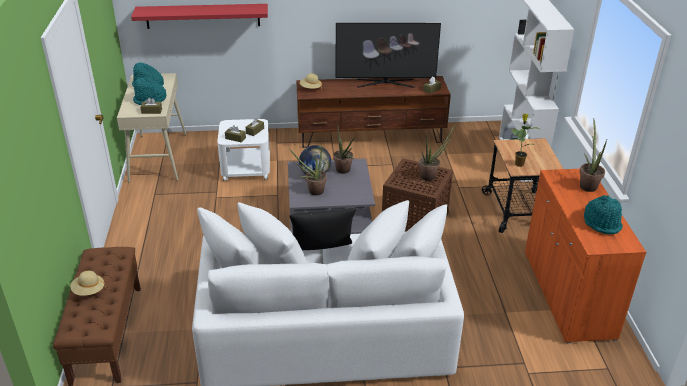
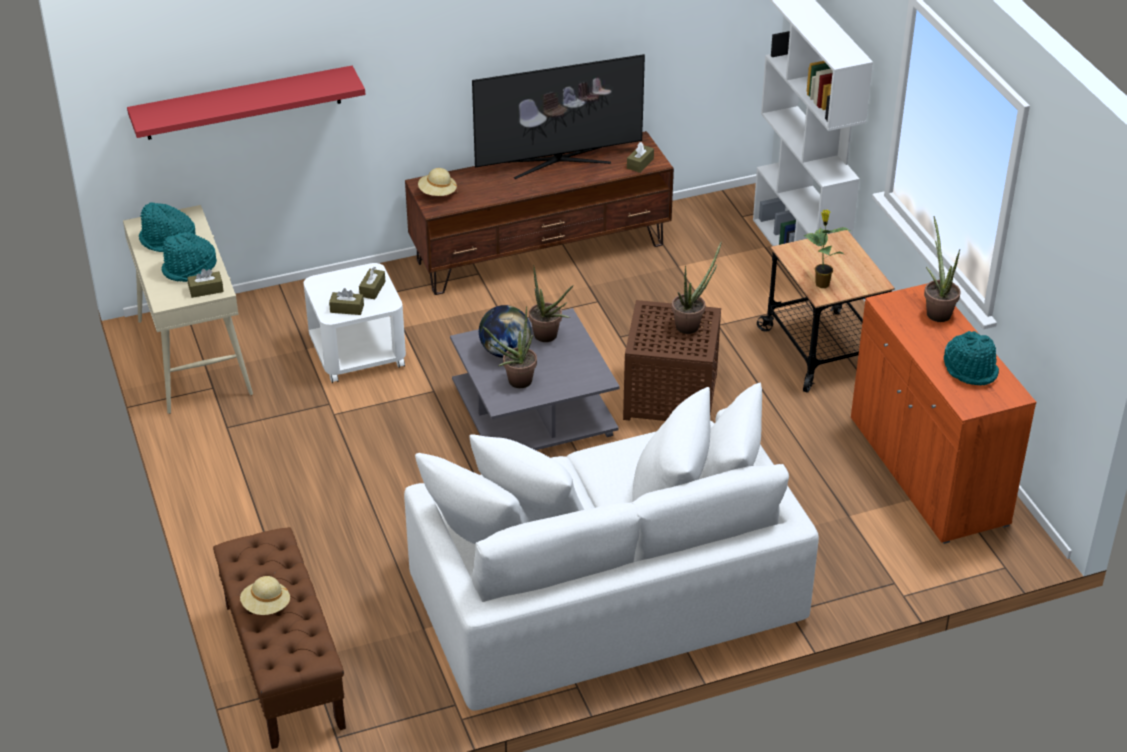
camera: 15 degrees left, 5 degrees up
(321, 253) = (583, 483): black pillow -> none

